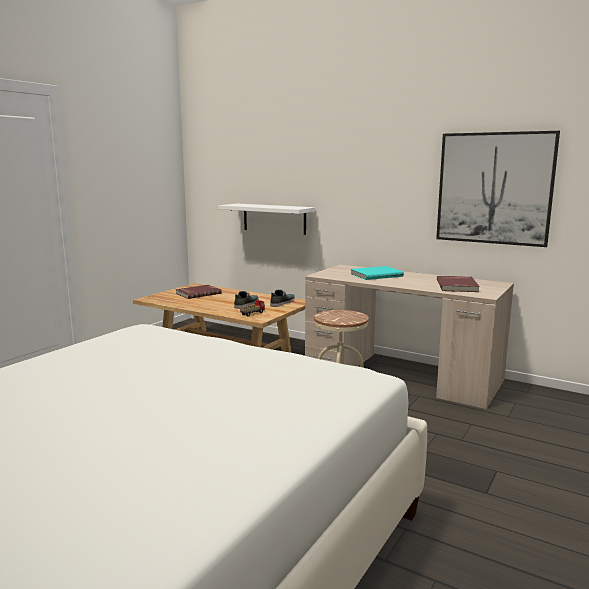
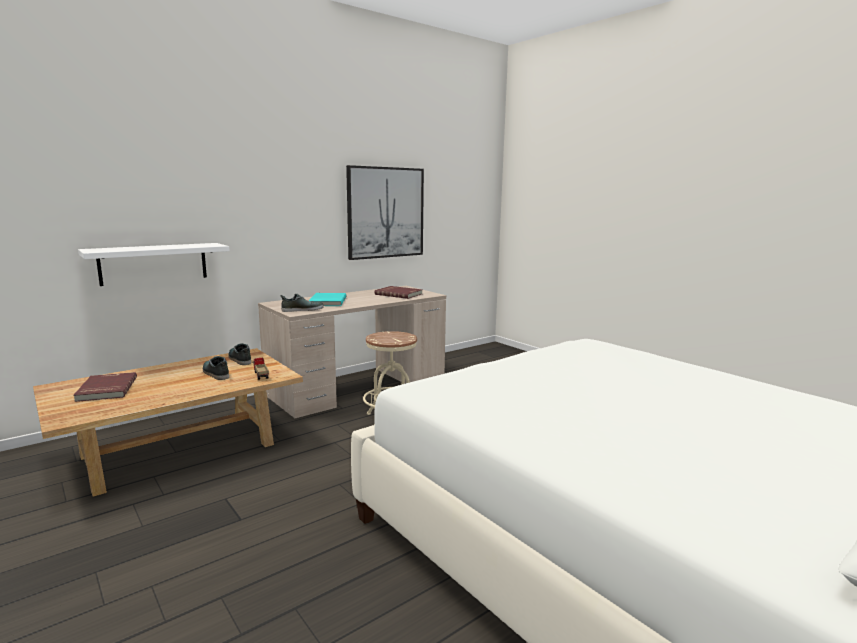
camera: 70 degrees left, 0 degrees up
(333, 274) = (302, 309): none -> shoe

